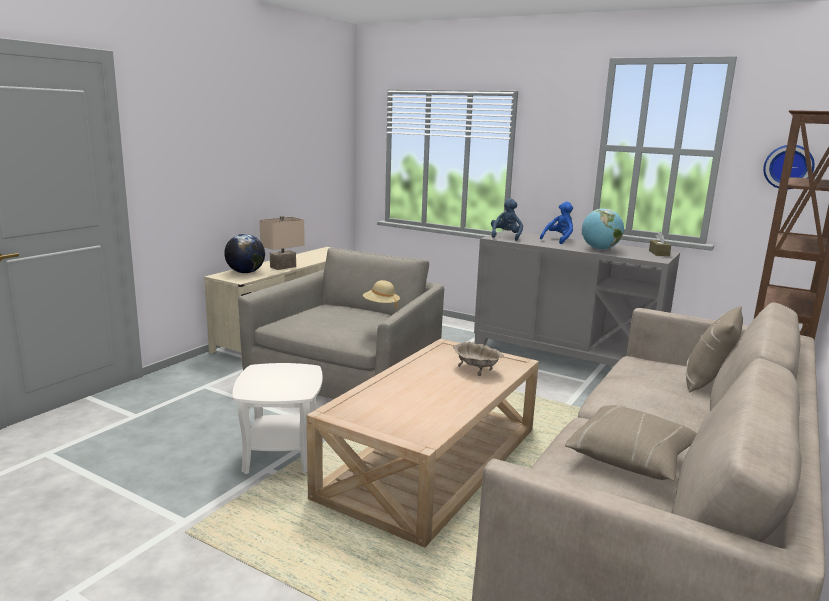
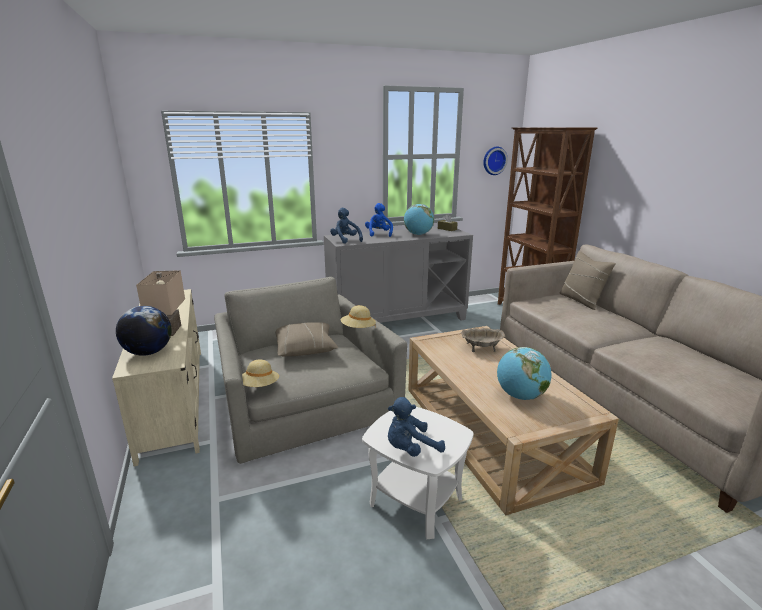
camera: 50 degrees left, 5 degrees up
(255, 382) = (410, 449): none -> blue plush toy
(275, 319) = (259, 386): none -> beige hat
(401, 403) = (520, 396): none -> globe
(631, 458) = (681, 357): beige pillow -> beige pillow (305, 349)

